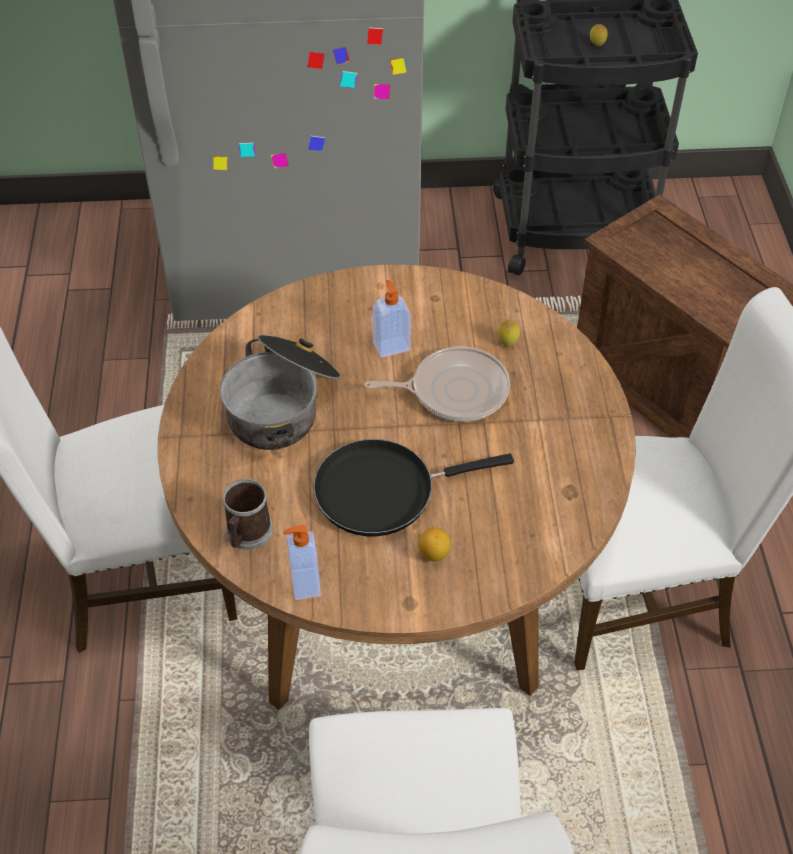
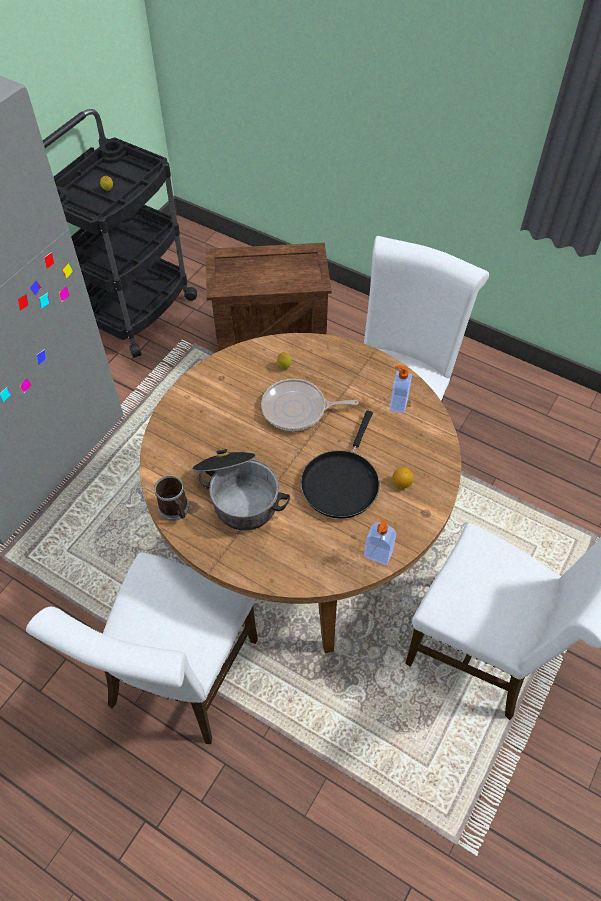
camera: 55 degrees left, 5 degrees up
(247, 534) = (321, 565): mug -> mug (175, 510)
(391, 346) = (239, 418): soap dispenser -> soap dispenser (397, 404)
(454, 391) = (297, 409): frying pan -> frying pan turned 120 degrees counterclockwise

